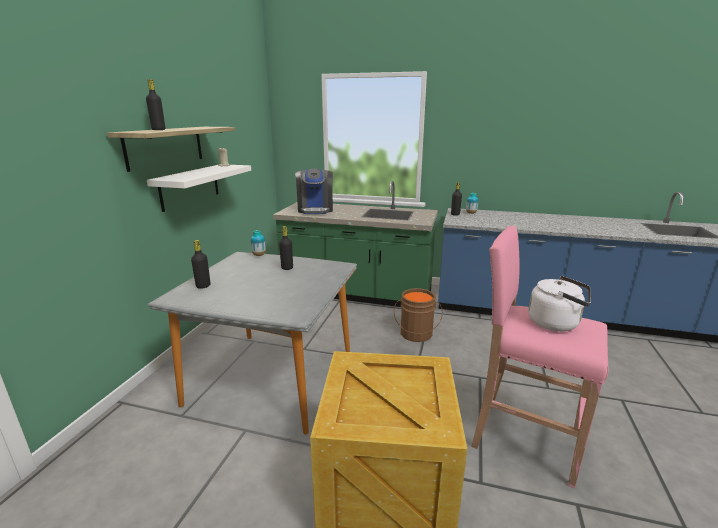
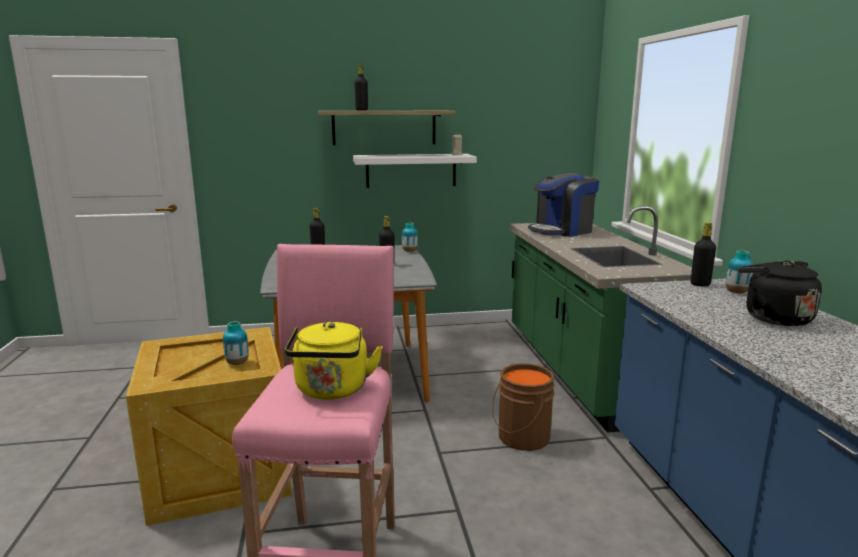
camera: 65 degrees right, 5 degrees down
(407, 378) = (237, 363): none -> vase
(509, 217) = (773, 318): none -> black kettle
(556, 323) = (332, 391): white kettle -> yellow kettle

